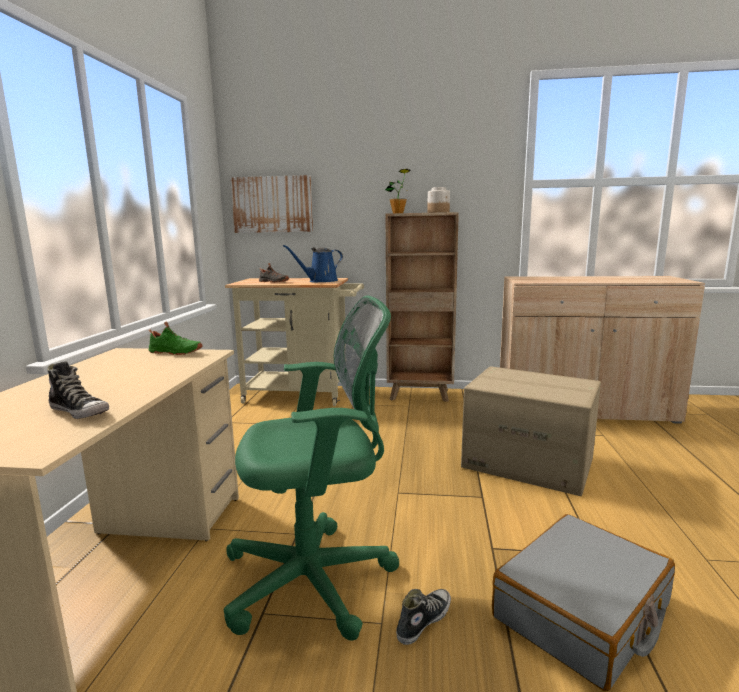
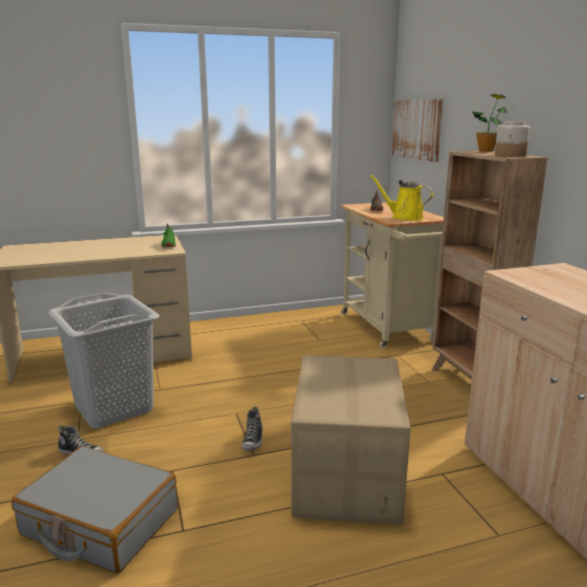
camera: 65 degrees right, 5 degrees up
(80, 412) = (52, 256): shoe -> shoe (253, 440)
(316, 579) = (114, 408): green office chair -> grey laundry basket
(320, 281) = (404, 217): blue watering can -> yellow watering can

